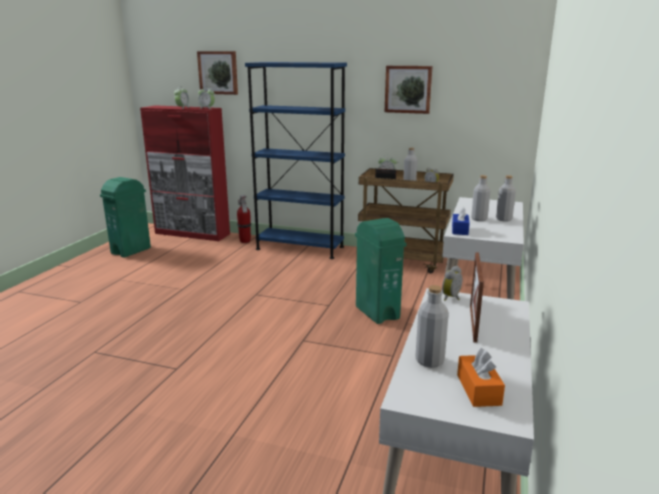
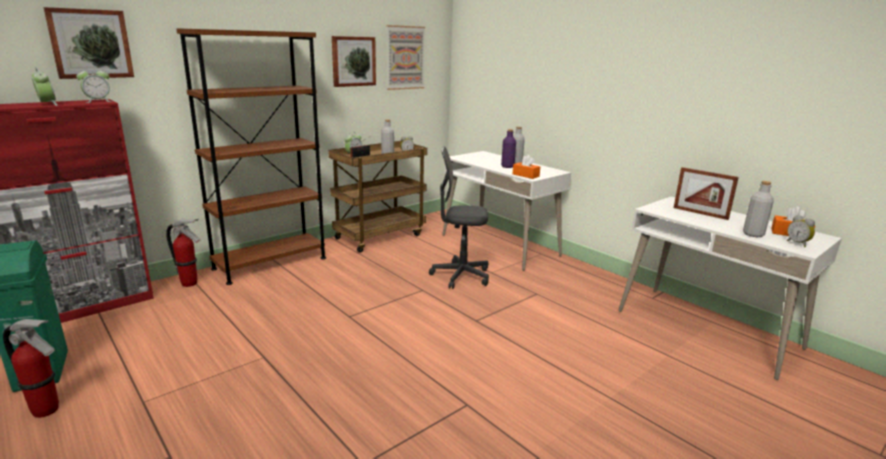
camera: 60 degrees left, 0 degrees up
(101, 265) = (46, 411): none -> fire extinguisher
(300, 248) = (270, 263): blue bookcase -> brown bookcase
(377, 312) = (460, 276): green trash can -> grey office chair
(452, 298) = (657, 207): alarm clock -> alarm clock (798, 243)
(460, 230) = (525, 175): blue tissue box -> orange tissue box
(472, 87) = (405, 57): none -> picture
(479, 219) = (507, 166): grey bottle -> purple bottle

